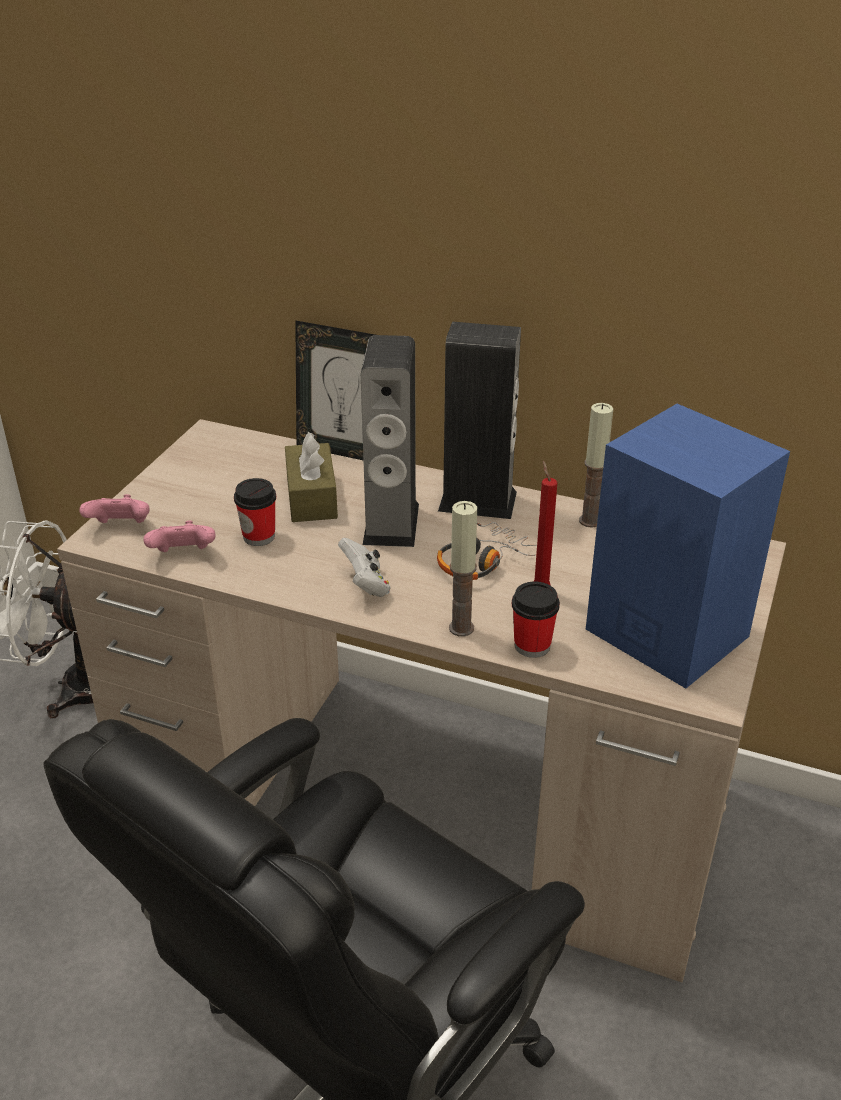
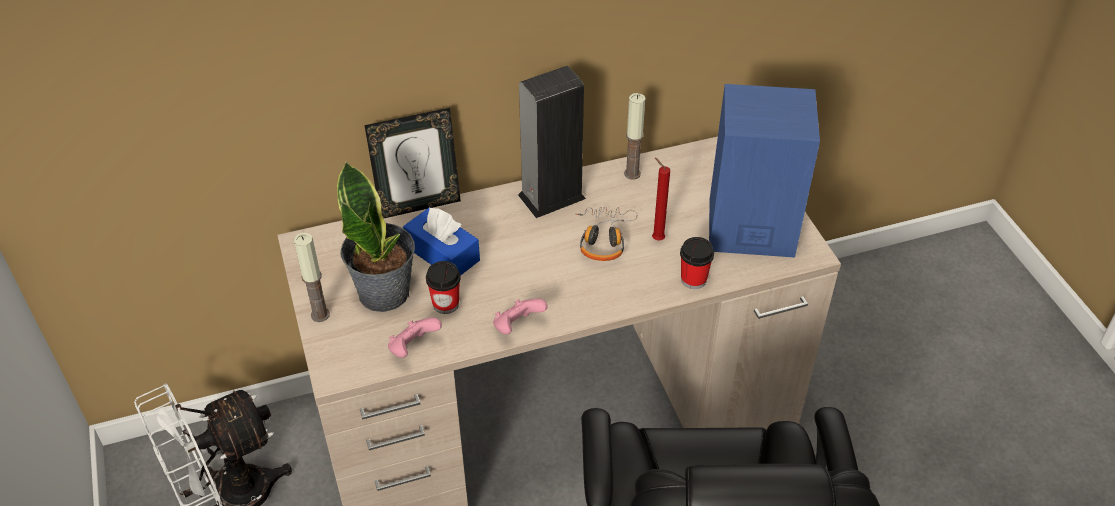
camera: 40 degrees left, 10 degrees up
(121, 527) = (340, 354): pink game controller -> pink game controller (517, 327)
(222, 501) = (385, 292): none -> potted plant
(311, 497) = (442, 254): brown tissue box -> blue tissue box
(366, 585) = (556, 297): white game controller -> none
(391, 524) = (518, 244): speaker -> none
(461, 628) = (644, 292): candle -> candle (320, 315)

